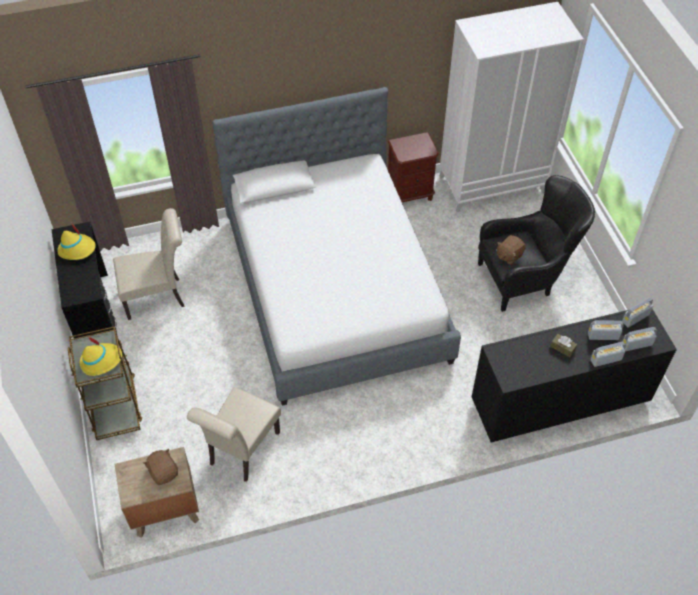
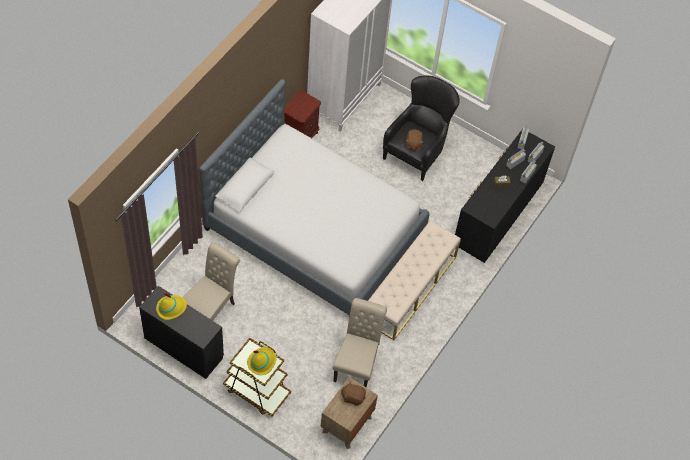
camera: 45 degrees left, 5 degrees up
(241, 451) = (357, 363): beige chair -> beige chair turned 150 degrees counterclockwise
(379, 413) = (410, 288): none -> beige bench

